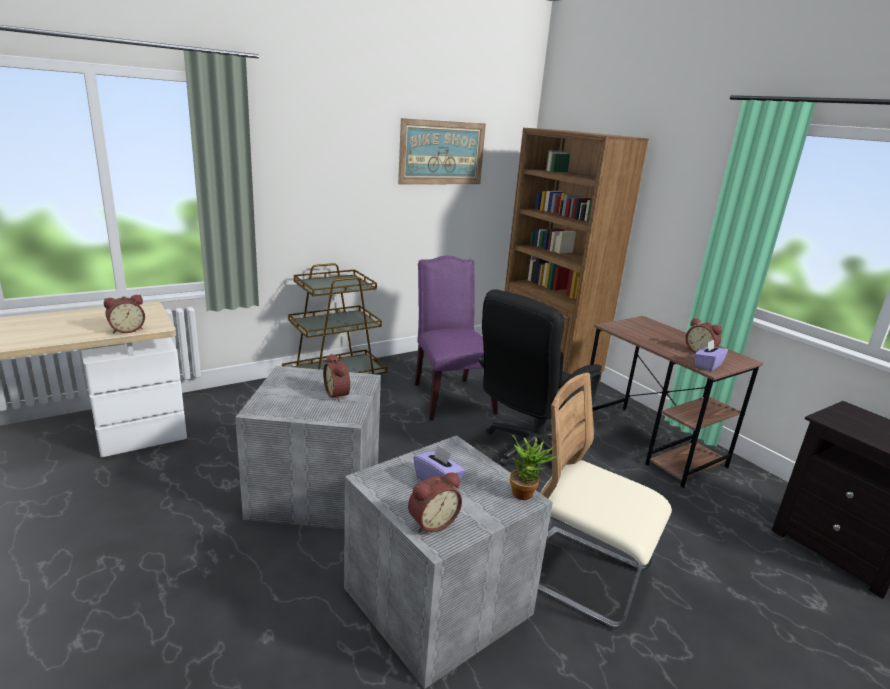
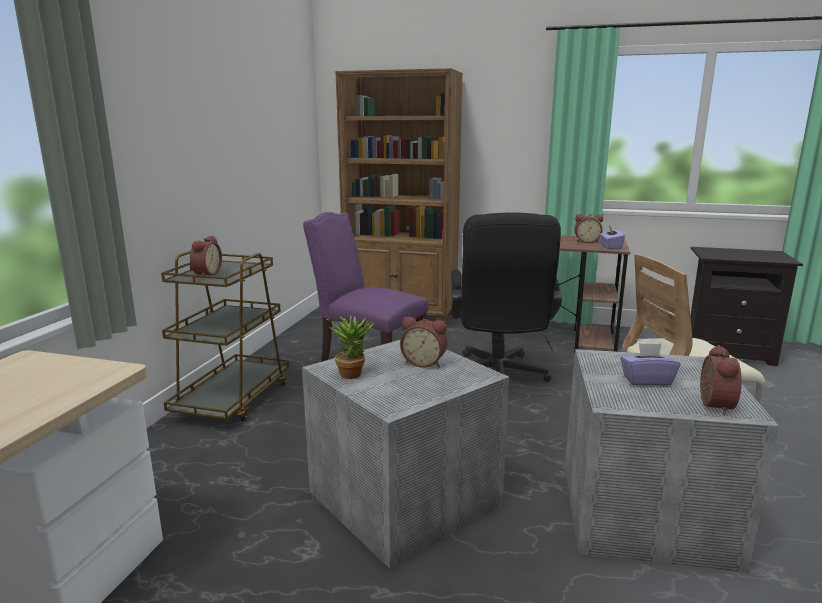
camera: 40 degrees left, 5 degrees down
(127, 330) = (74, 390): alarm clock -> alarm clock (206, 274)
(442, 153) = (259, 103): picture -> none
(526, 493) = (698, 360): potted plant -> potted plant (353, 373)

